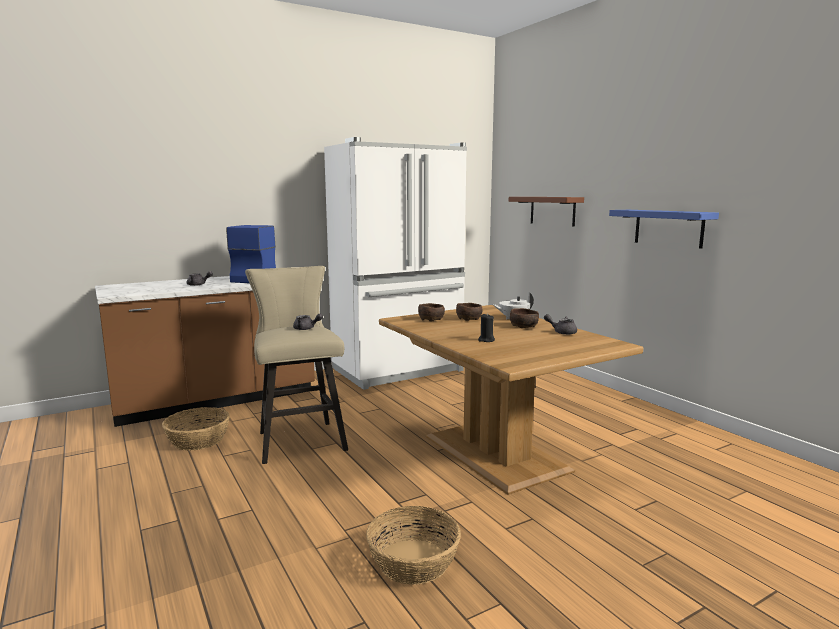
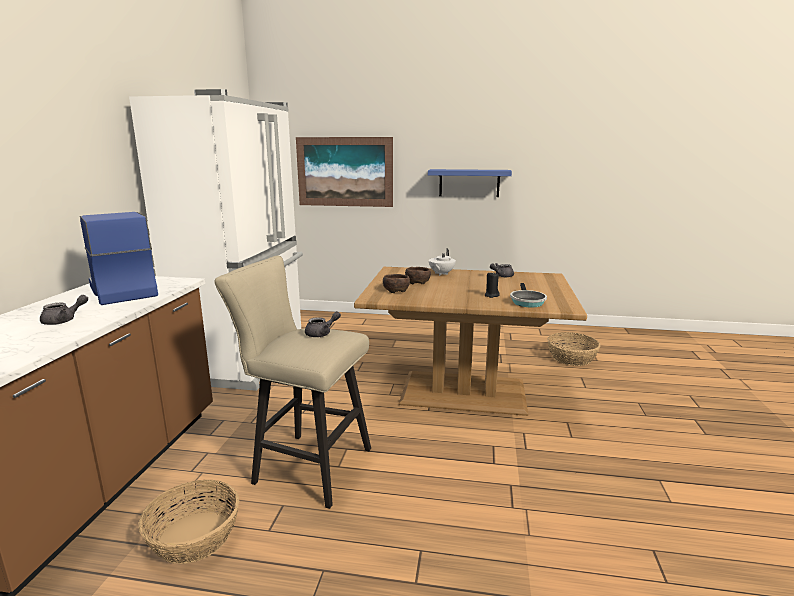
camera: 50 degrees left, 5 degrees up
(414, 562) = (587, 493): basket -> basket (572, 358)
(496, 351) = (526, 301): none -> frying pan
(524, 326) = (469, 278): brown bowl -> none
(552, 210) = (344, 172): brown shelf -> picture

